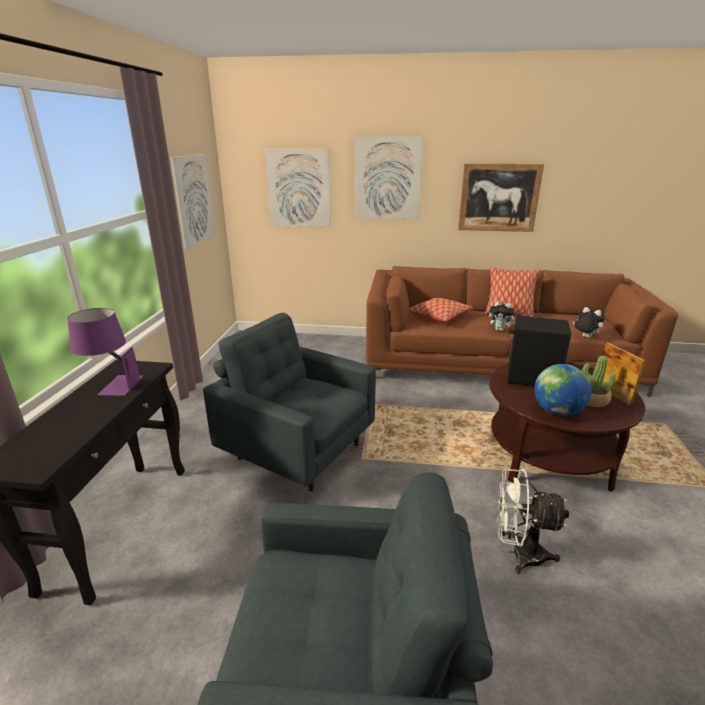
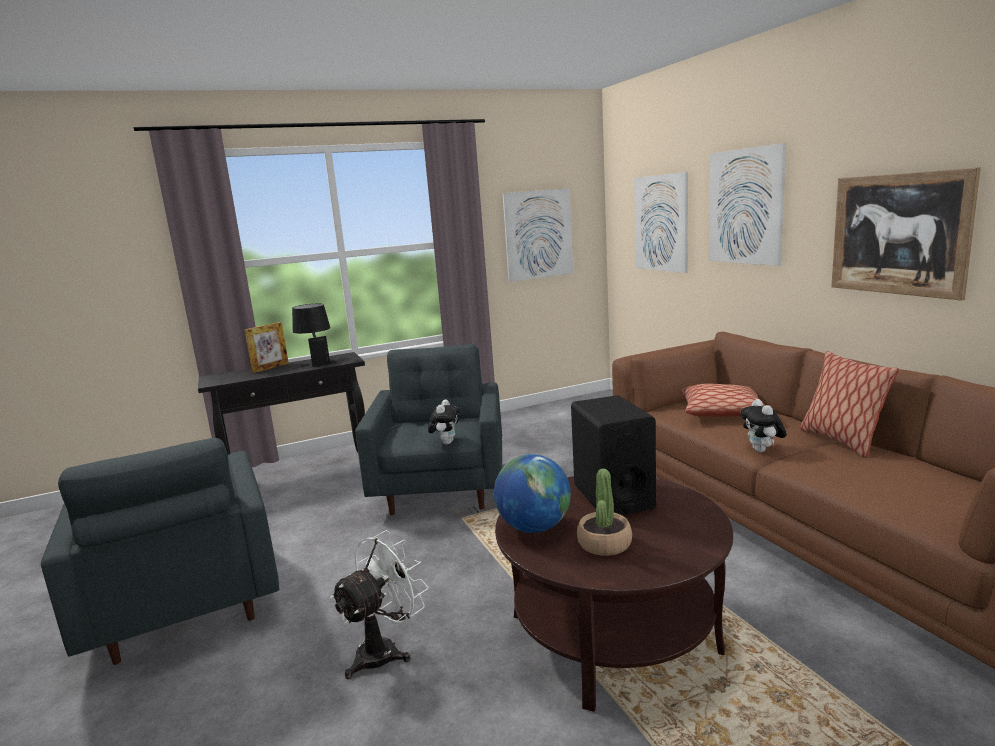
camera: 60 degrees right, 10 degrees down
(111, 385) = (317, 362): purple table lamp -> black table lamp
(519, 553) = (385, 650): white fan -> white fan turned 60 degrees clockwise
(584, 337) = (877, 508): plush toy -> plush toy (446, 442)
(612, 394) = (650, 557): picture frame -> picture frame (270, 368)

